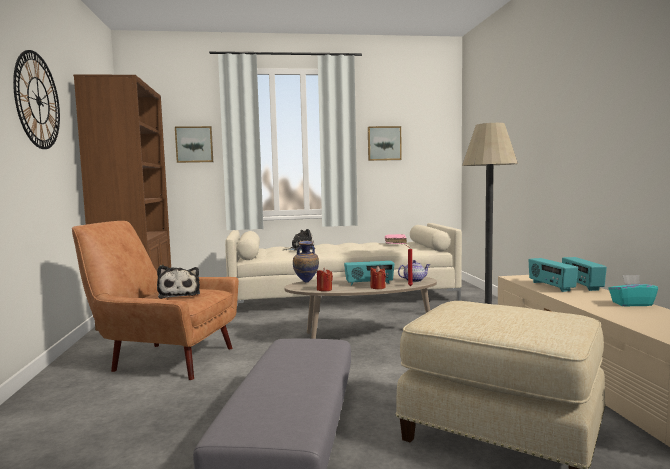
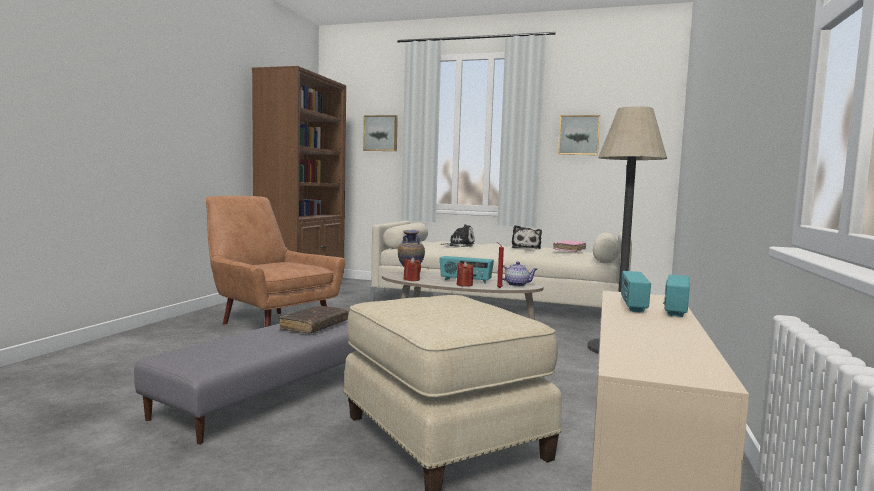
camera: 25 degrees right, 0 degrees up
(38, 100) = (205, 90): wall clock -> none
(179, 294) = (282, 265): plush toy -> plush toy (526, 248)
(306, 355) = (314, 326): none -> brown book
(631, 304) = (679, 332): turquoise tissue box -> none

